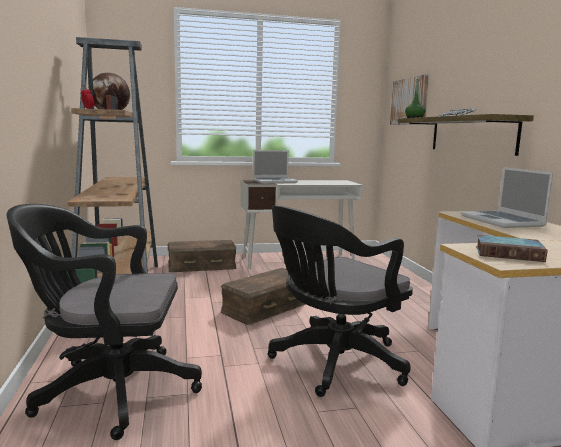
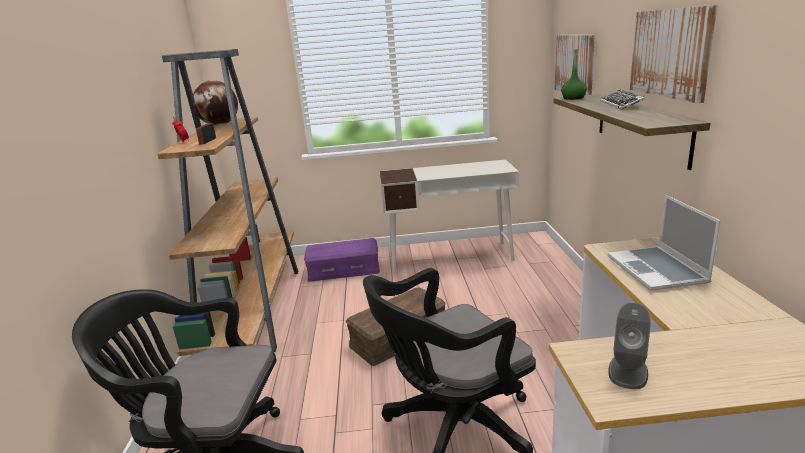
camera: 10 degrees right, 10 degrees up
(202, 266) = (344, 270): brown storage box -> purple storage box
(275, 181) = (417, 172): laptop -> none
(497, 72) = (670, 53): none -> picture
(510, 253) = (628, 371): book -> grey speaker

